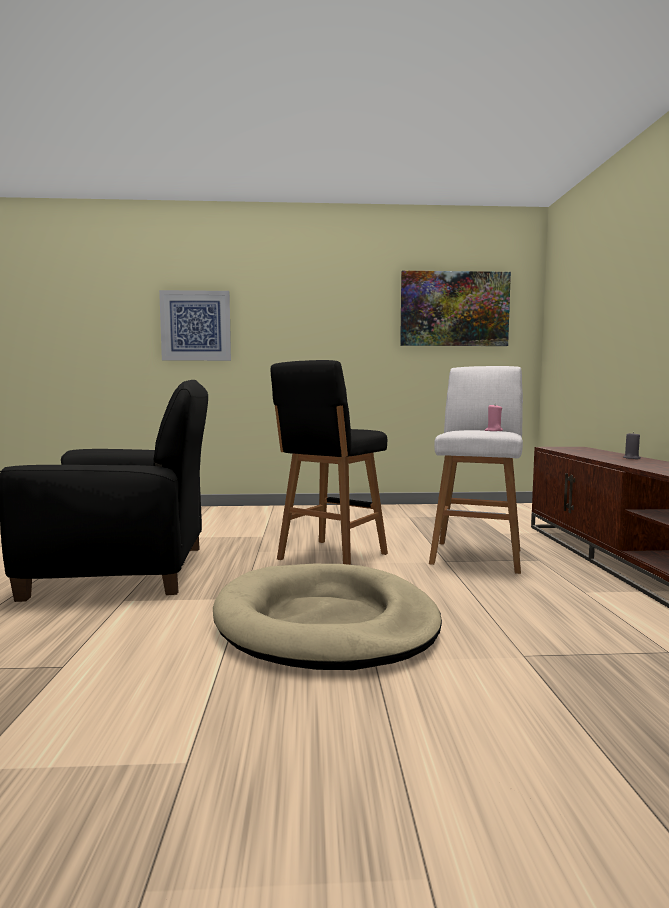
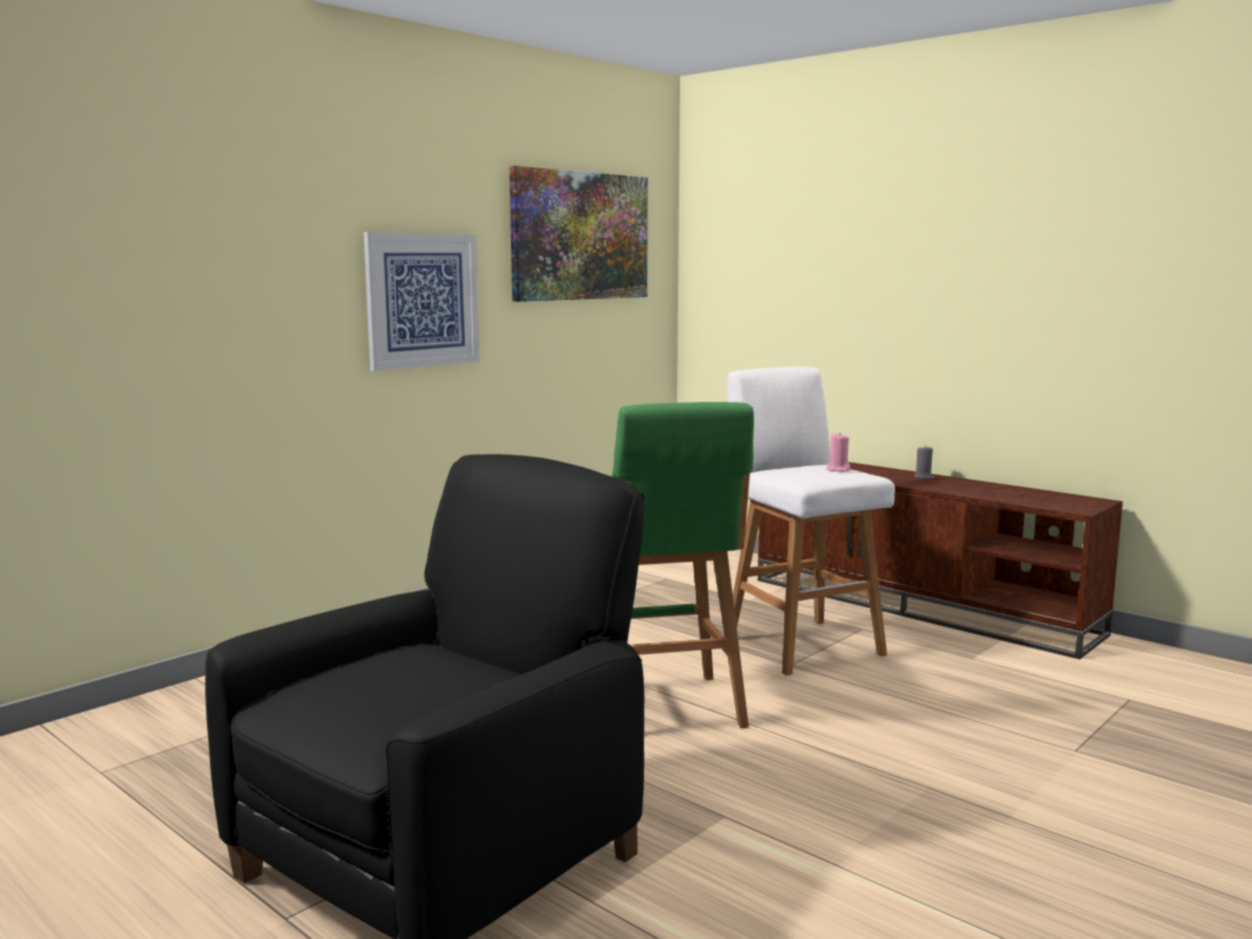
camera: 45 degrees left, 5 degrees up
(196, 326) = (138, 270): picture -> picture (422, 300)
(325, 623) = (881, 800): beige dog bed -> none
(330, 557) = (664, 709): black stool -> green stool

